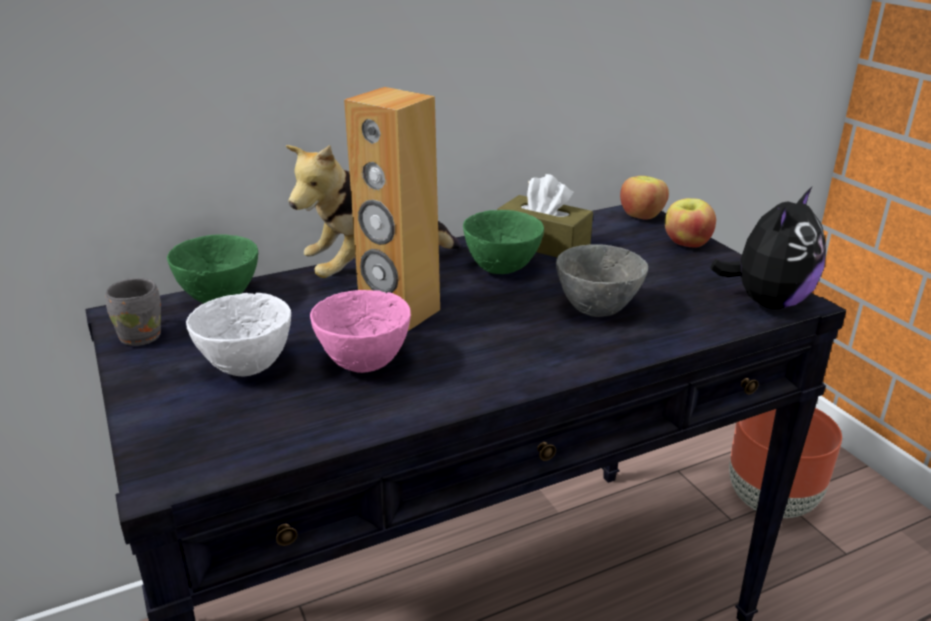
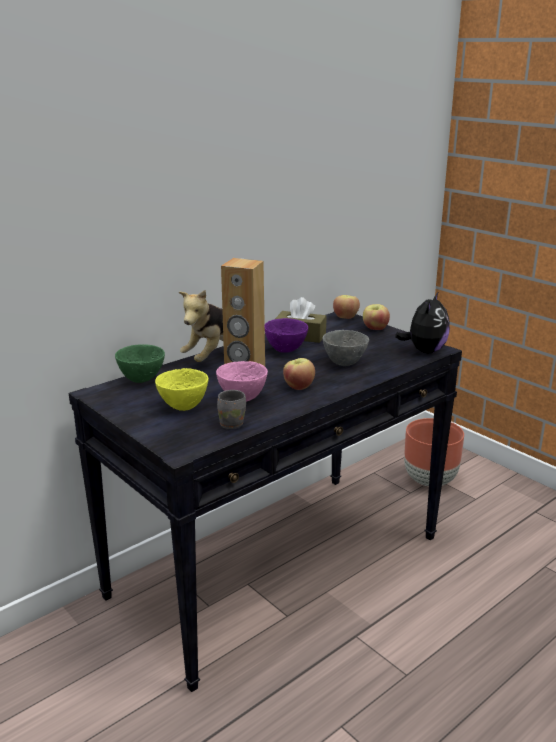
camera: 15 degrees left, 5 degrees down
(143, 335) = (114, 400): grey mug -> grey mug (231, 423)
(246, 367) = (183, 407): white bowl -> yellow bowl
(483, 352) = (298, 387): none -> apple
(503, 269) = (286, 350): green bowl -> purple bowl

